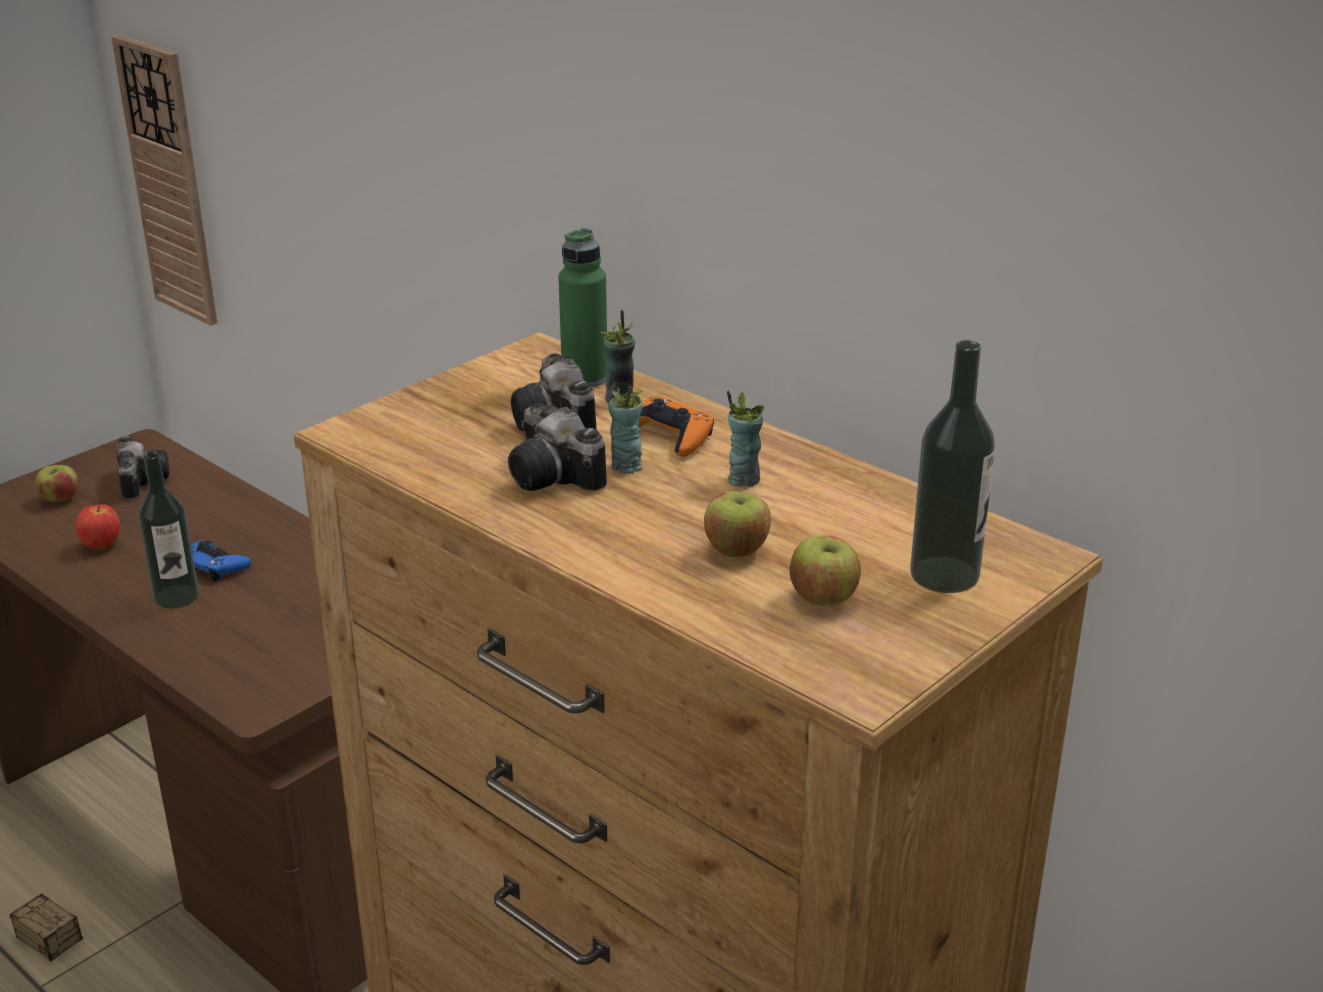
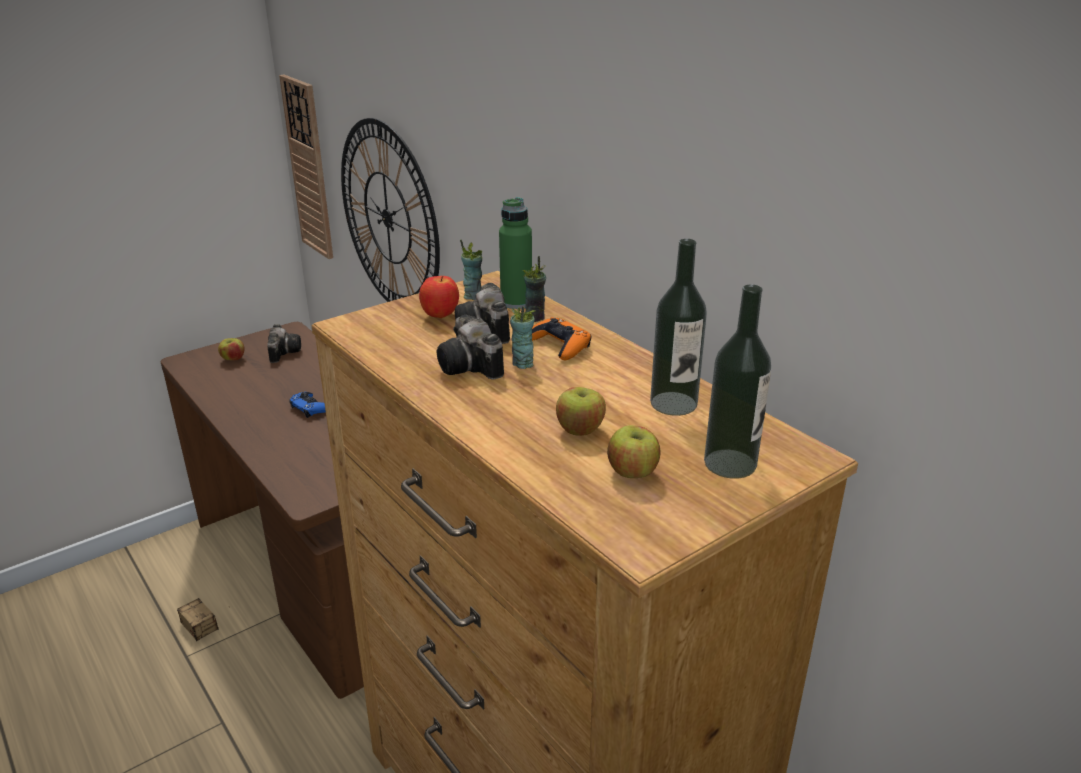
camera: 10 degrees right, 0 degrees up
(102, 546) = (248, 389): apple -> apple (440, 316)
(176, 596) = (281, 425): bottle -> bottle (673, 403)
(328, 258) = (388, 218): none -> wall clock
(743, 479) = (602, 379): cup -> cup (473, 296)

